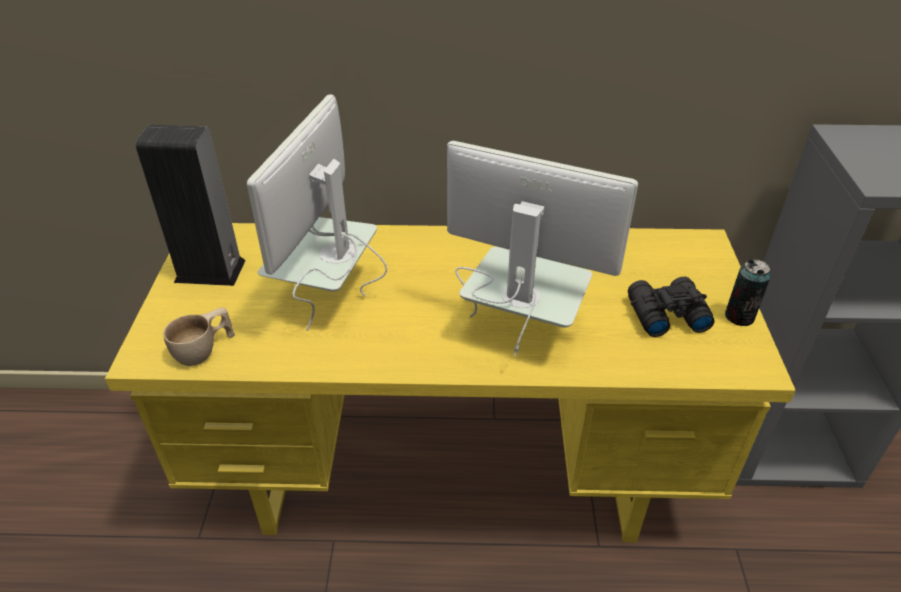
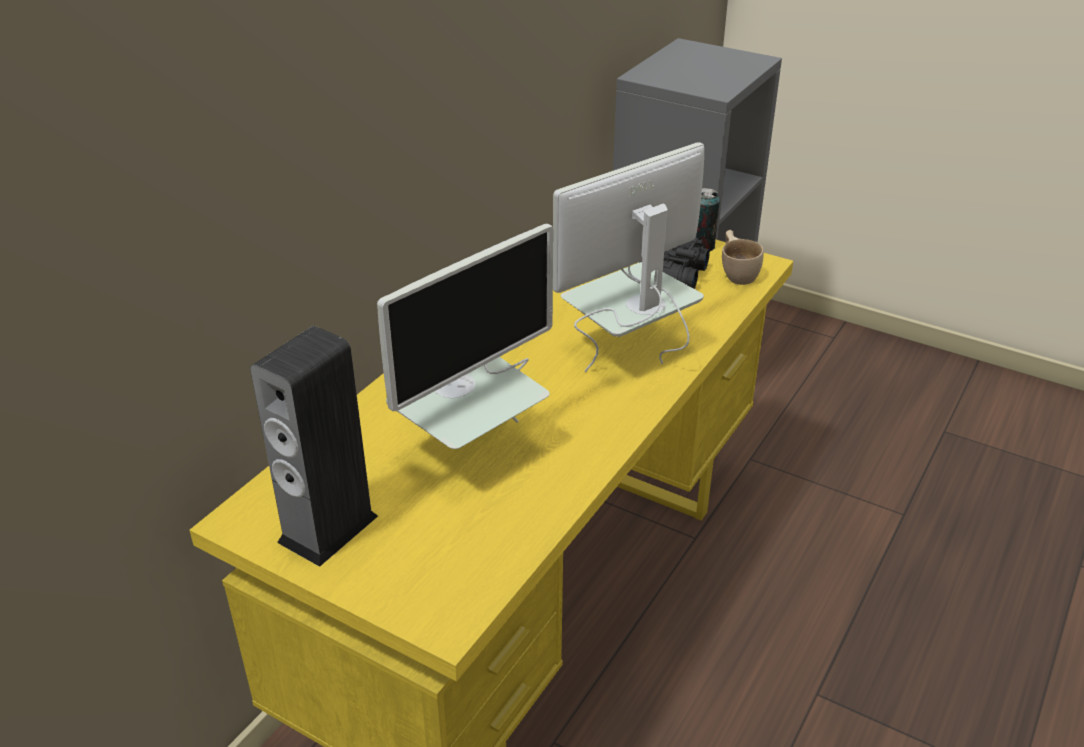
camera: 60 degrees left, 5 degrees down
(205, 350) = (479, 566): beige cup -> beige cup (737, 273)
(329, 296) = (470, 449): monitor -> monitor turned 90 degrees counterclockwise

